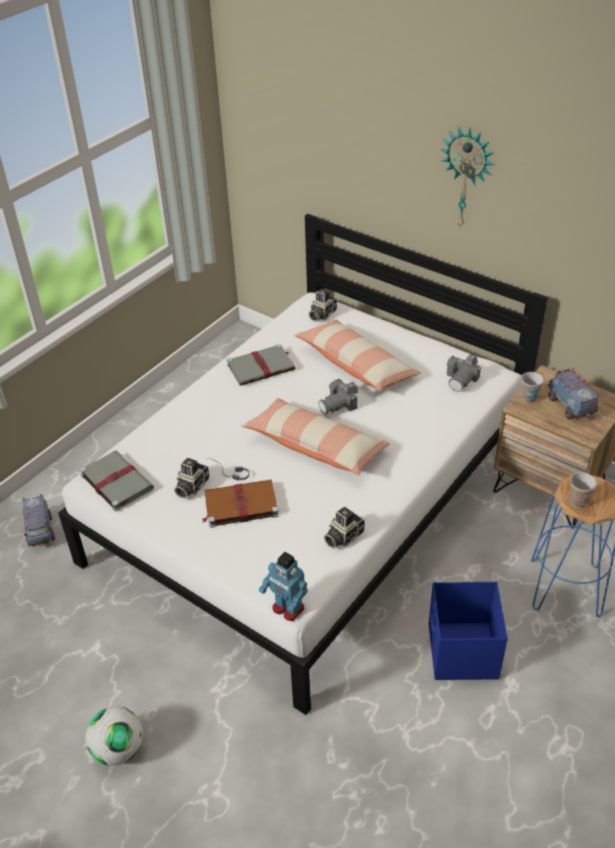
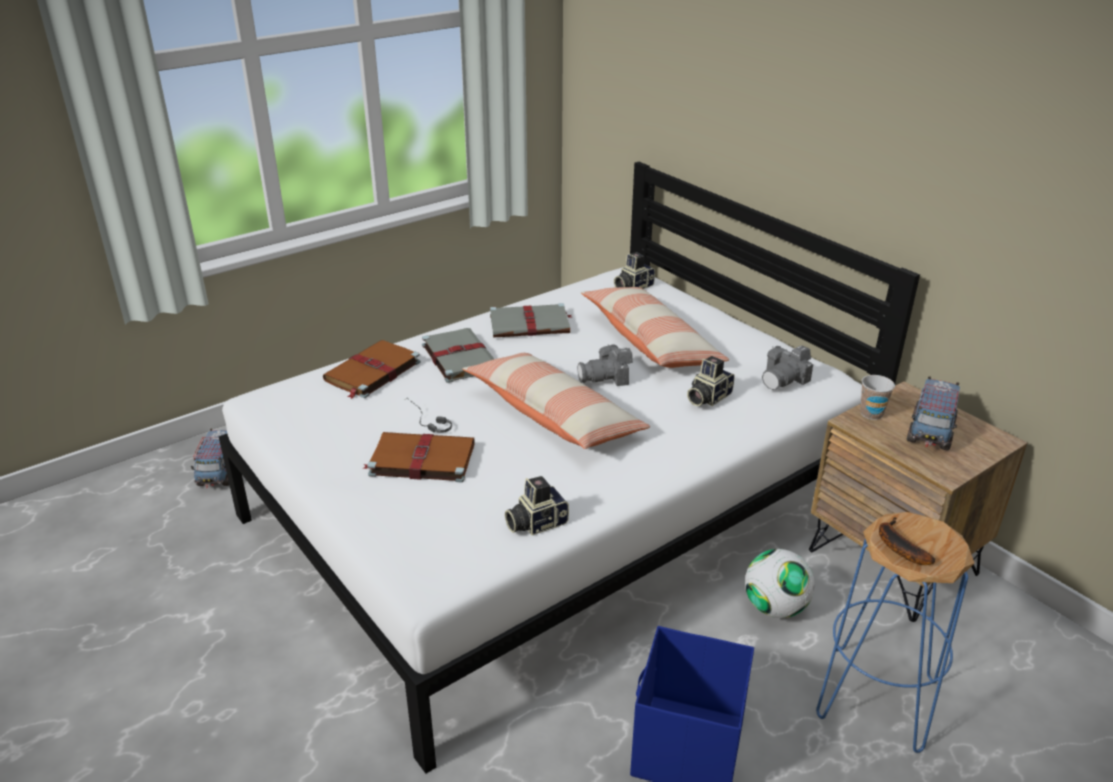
camera: 15 degrees right, 10 degrees down
(116, 481) = (286, 405): grey book -> grey book (459, 357)
(119, 749) = (160, 748): football -> football (775, 607)
(164, 437) = (371, 372): none -> brown book
(191, 486) = (372, 428): camera -> camera (707, 397)
(287, 609) = (413, 593): toy robot -> none
(467, 177) = (829, 102): wall clock -> none
(570, 406) = (930, 433): toy truck -> toy truck turned 150 degrees counterclockwise
(578, 501) = (897, 546): cup -> banana

